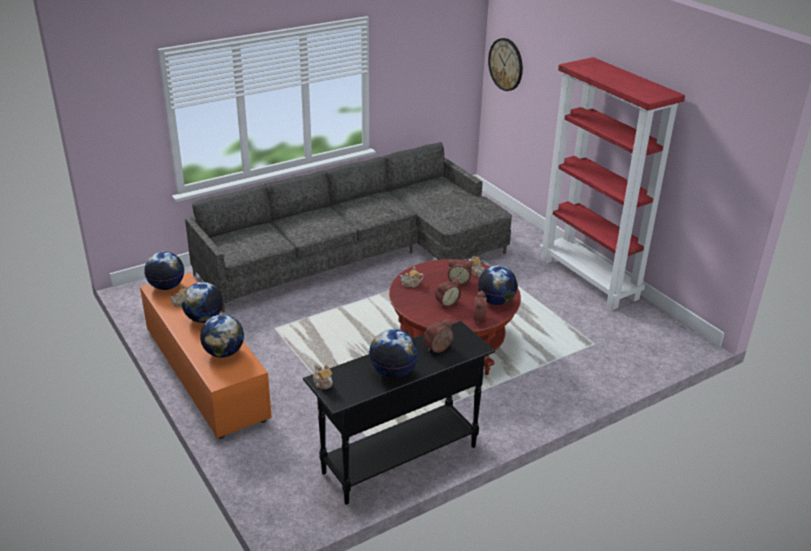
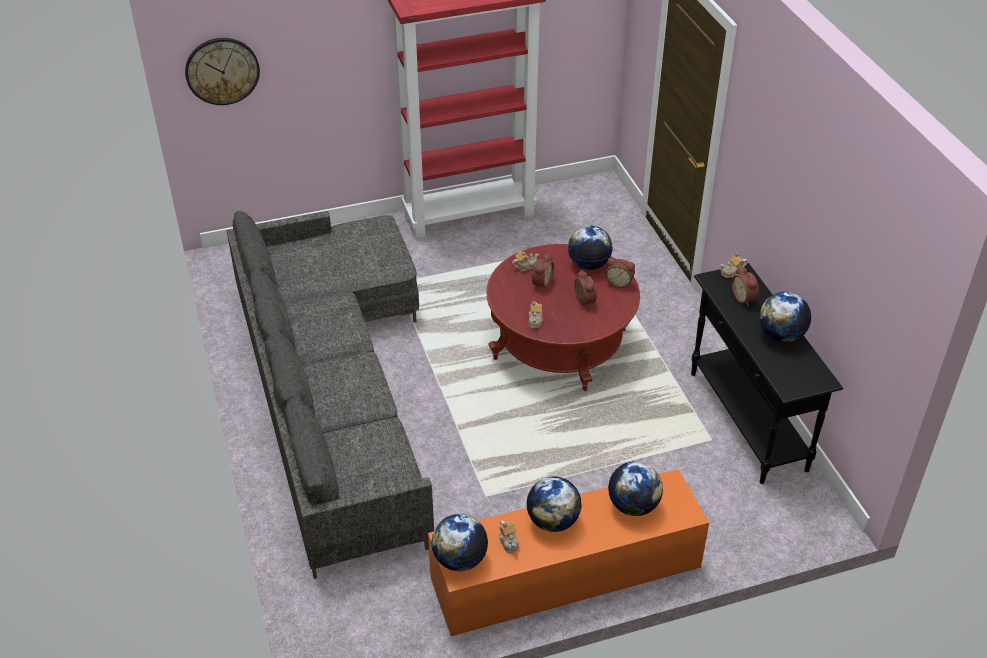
camera: 75 degrees left, 10 degrees up
(322, 383) = (795, 388): teapot -> teapot (732, 273)

